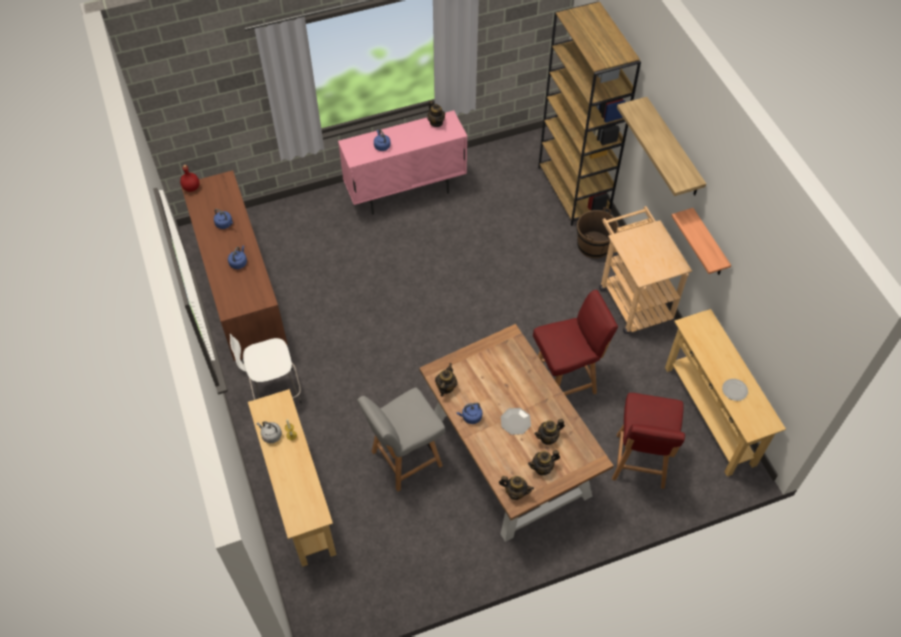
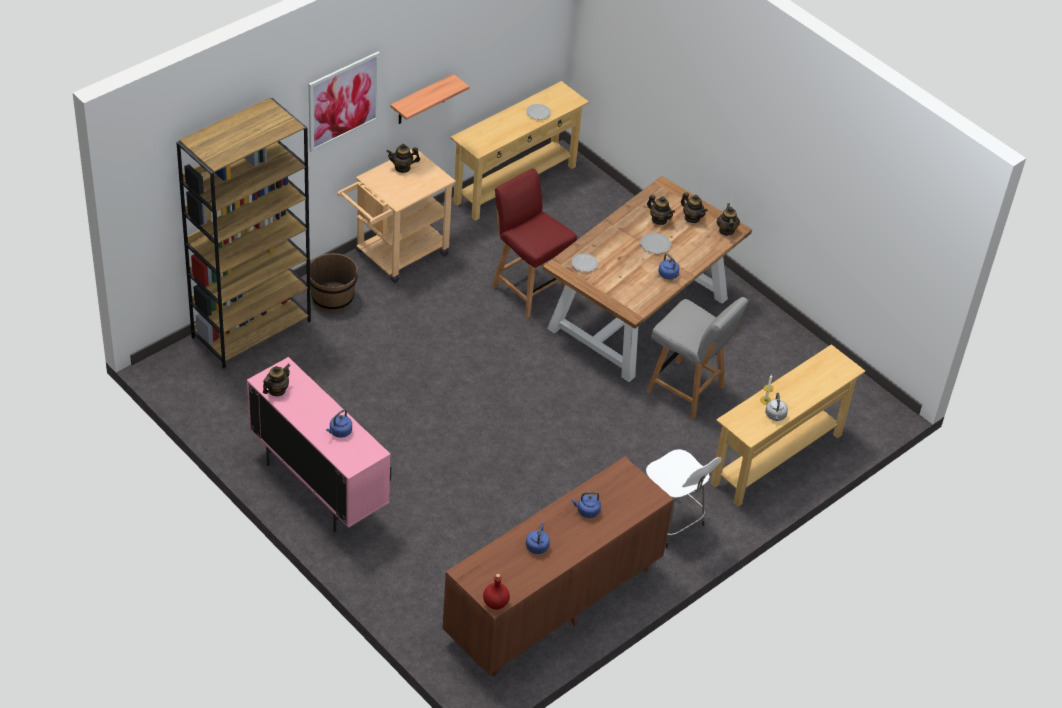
camera: 115 degrees left, 10 degrees down
(445, 387) = (646, 300): teapot -> teapot (402, 168)
(507, 355) = (584, 264): none -> plate
(639, 462) = (593, 223): red chair -> none
(673, 148) = (343, 101): shelf -> picture

